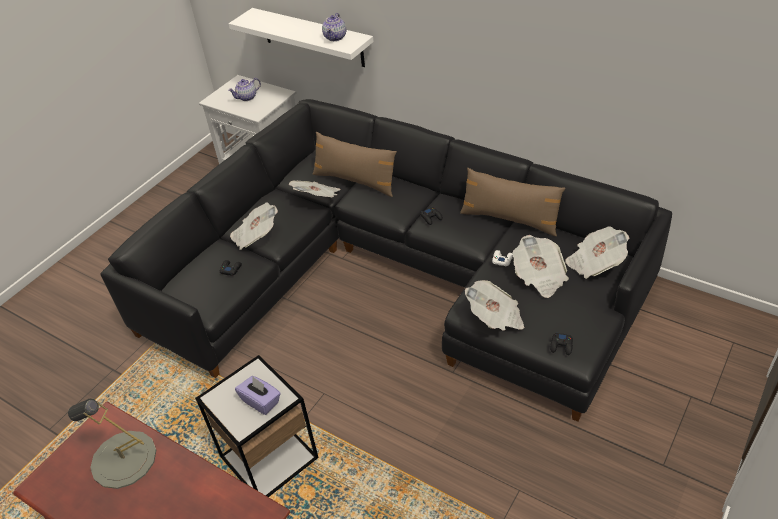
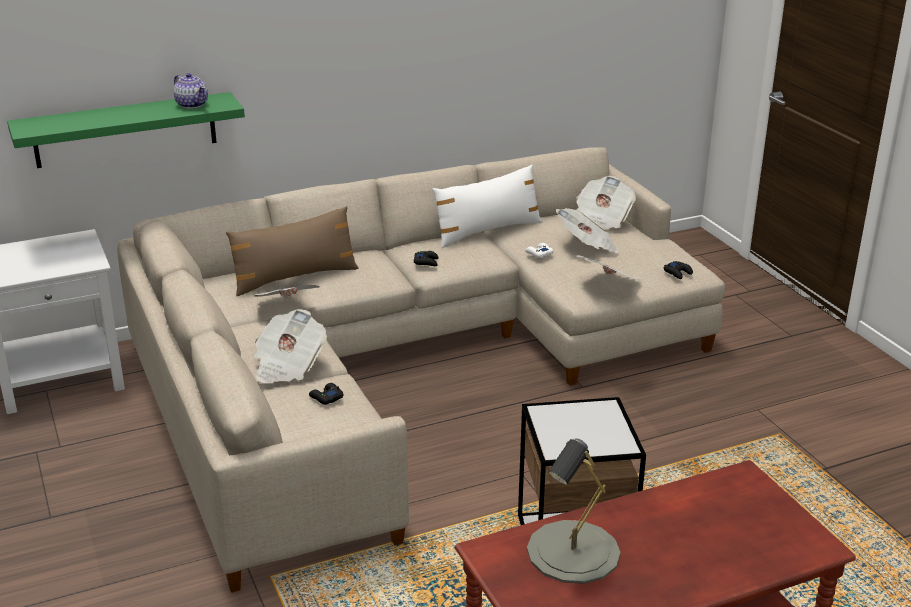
camera: 60 degrees left, 15 degrees down
(247, 98) = (41, 258): teapot -> none
(261, 401) = (596, 422): purple tissue box -> none
(312, 37) = (125, 130): white shelf -> green shelf
(396, 275) = (403, 365): black sofa -> beige sofa
(510, 219) = (487, 231): brown pillow -> white pillow

